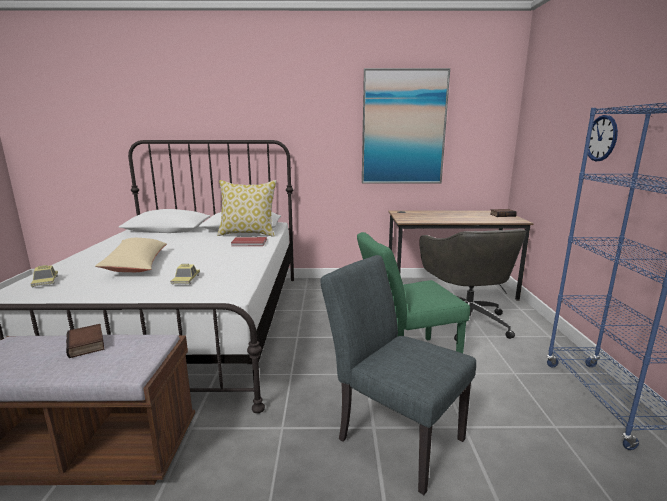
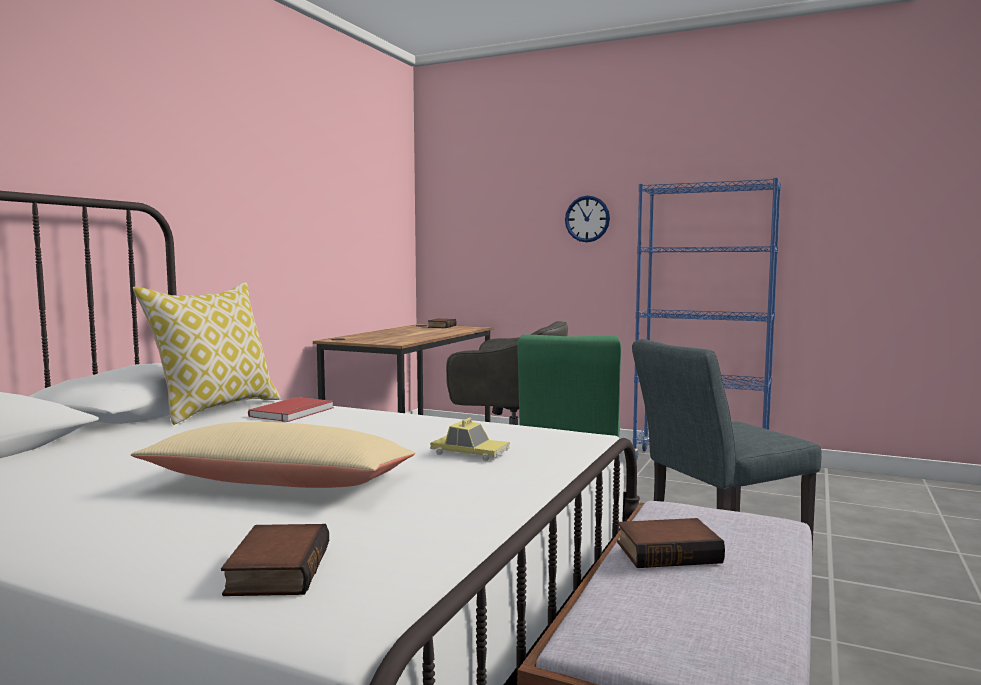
camera: 65 degrees left, 10 degrees down
(45, 281) = (275, 570): toy car -> book
(403, 128) = (318, 200): picture -> none

